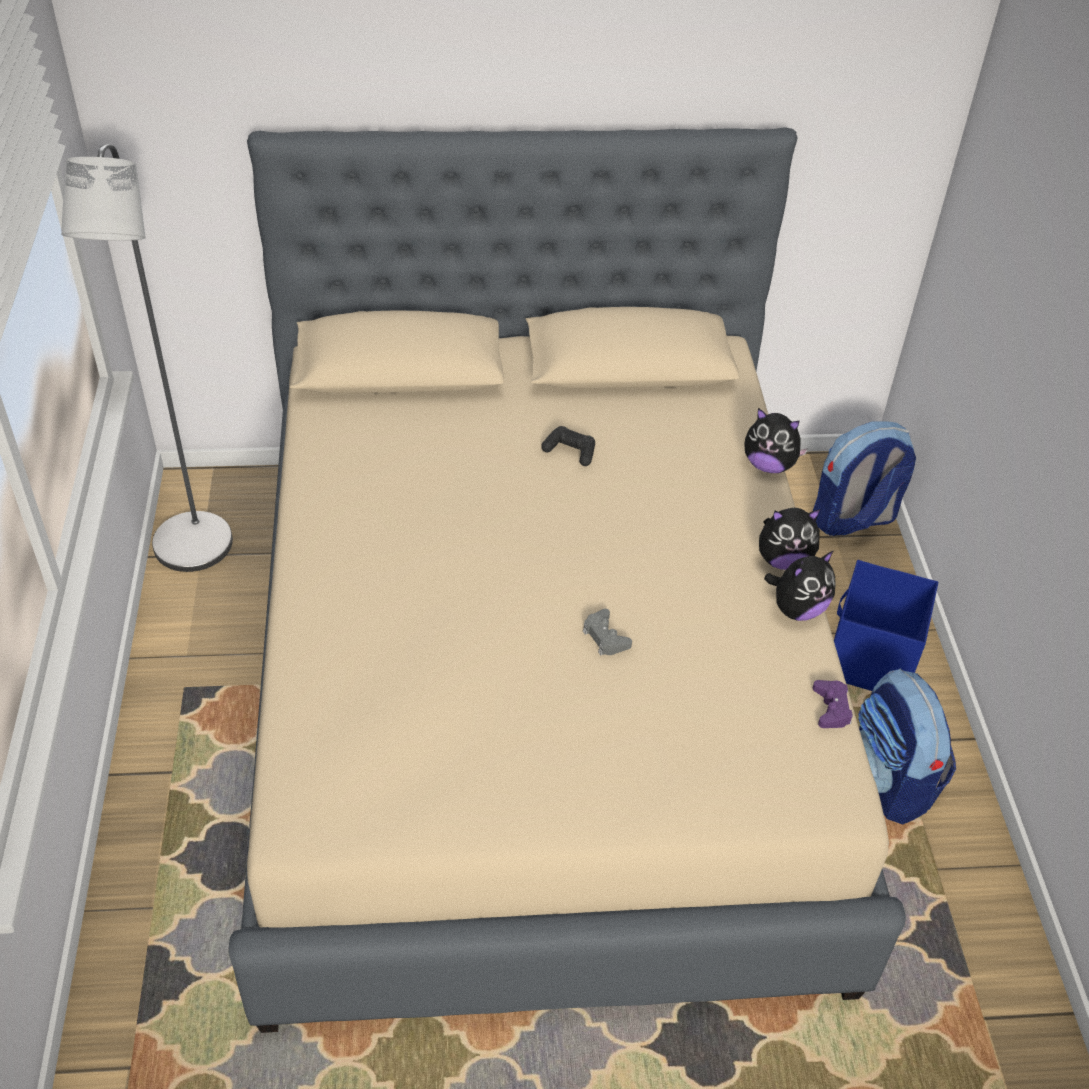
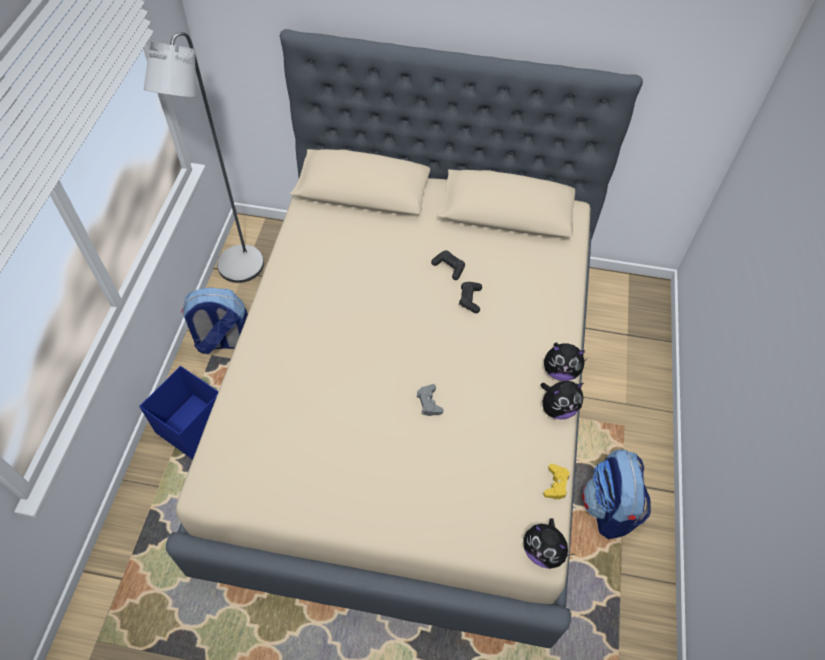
camera: 15 degrees right, 10 degrees up
(617, 488) = (470, 299): none -> black game controller
(769, 465) = (573, 301): plush toy -> plush toy (543, 551)
(831, 708) = (556, 484): purple game controller -> yellow game controller
(852, 519) = (642, 325): backpack -> backpack (223, 341)
(869, 660) = (623, 424): blue storage box -> blue storage box (192, 427)

